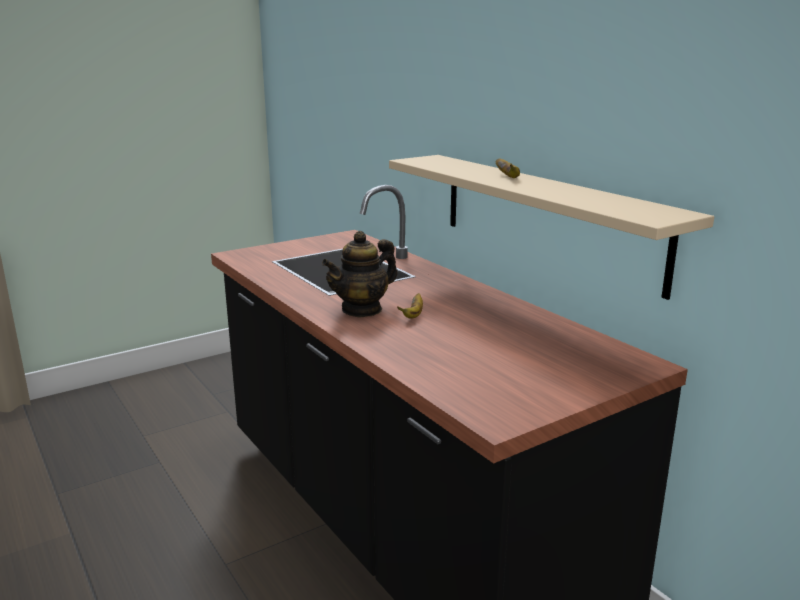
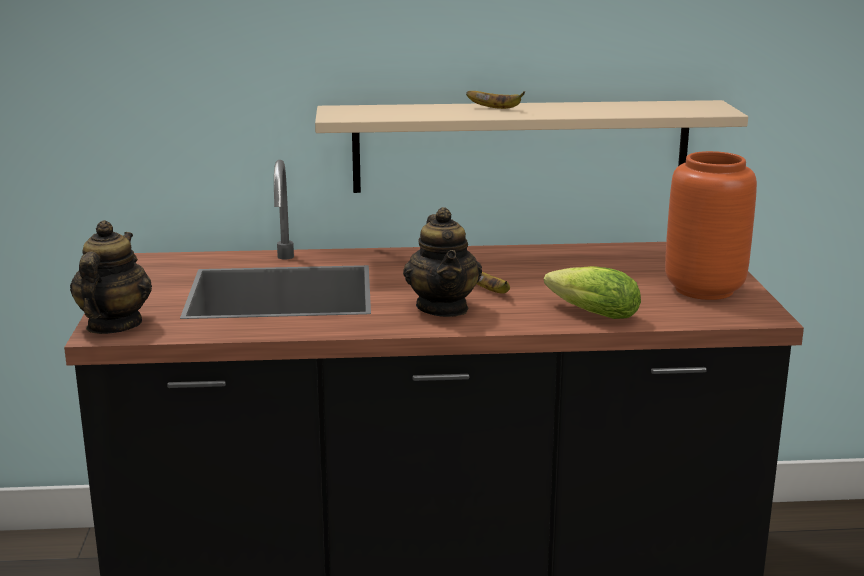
camera: 60 degrees left, 0 degrees up
(247, 253) = (113, 325): none -> teapot
(409, 352) = (588, 313): none -> lettuce
(532, 385) = (705, 289): none -> orange vase

